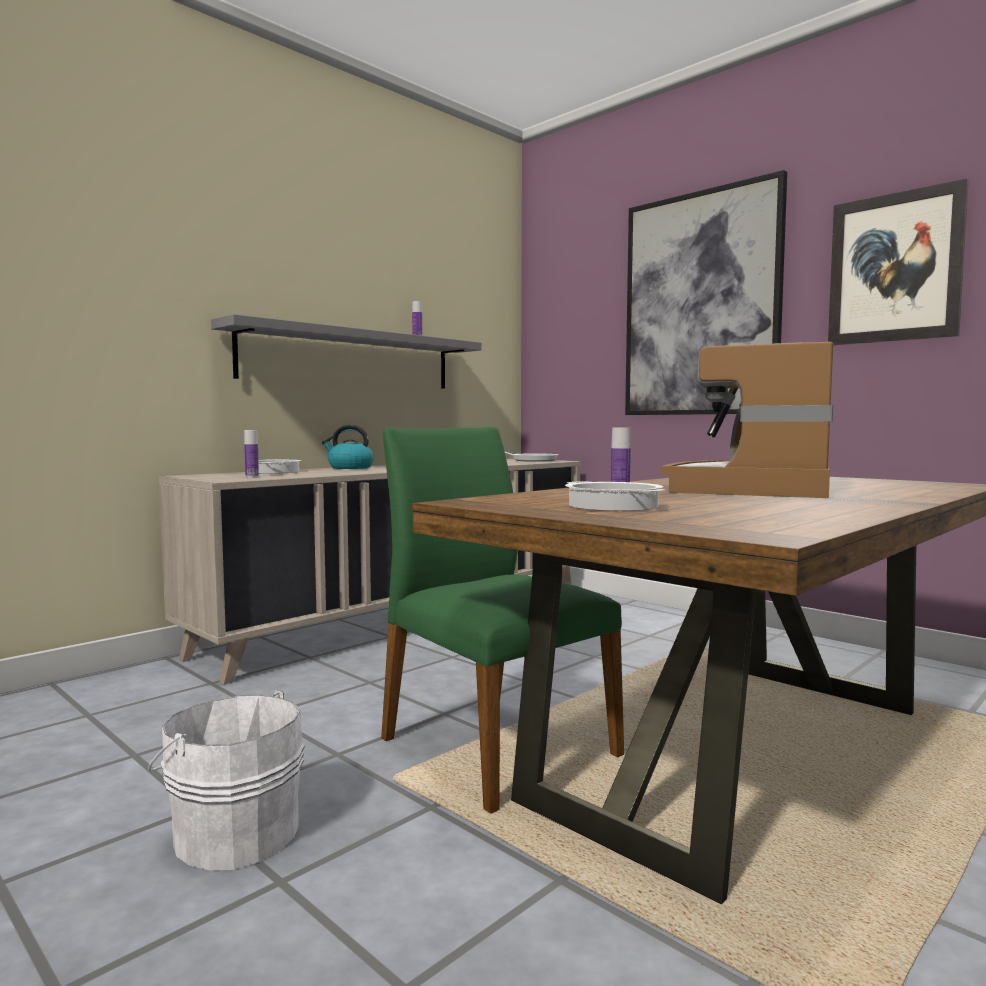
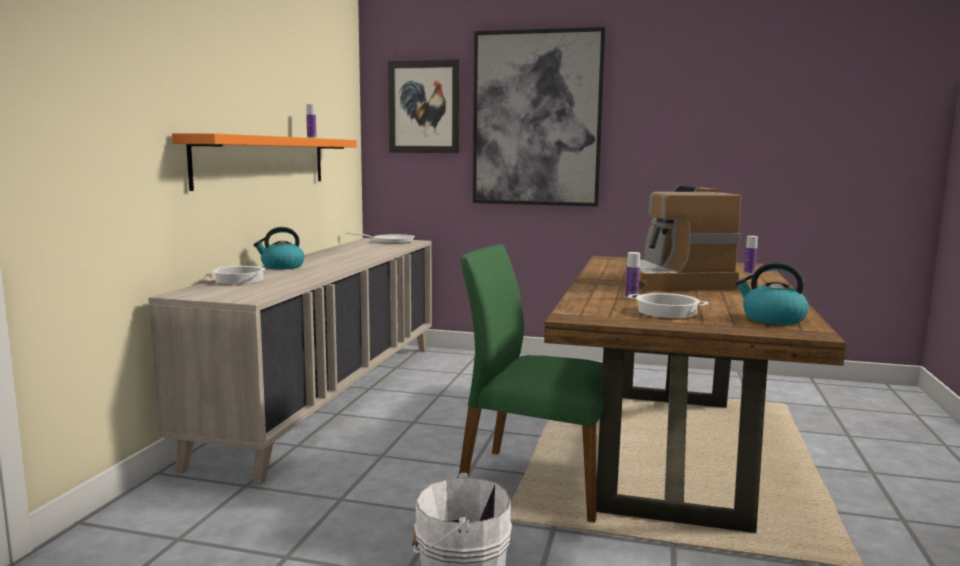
camera: 30 degrees left, 5 degrees up
(252, 476) = (251, 290): bottle -> bottle (749, 273)
(351, 359) = (263, 161): grey shelf -> orange shelf
(760, 520) = (772, 319): none -> kettle
(894, 268) = (679, 110): picture -> picture (424, 107)

